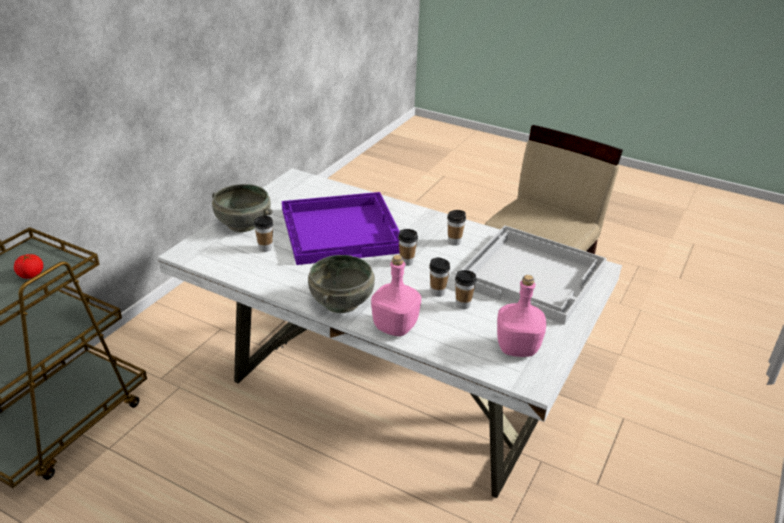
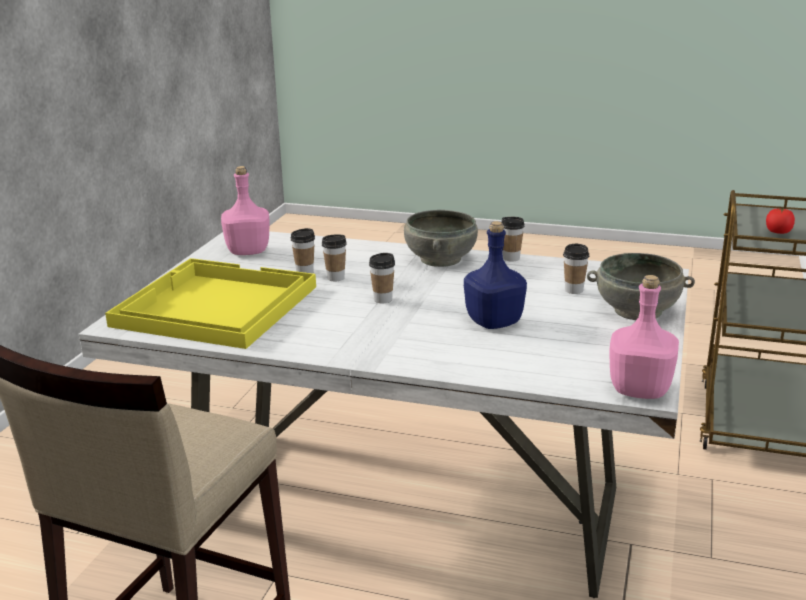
camera: 170 degrees right, 10 degrees down
(342, 229) = (493, 322): purple tray -> blue bottle
(395, 326) = (374, 250): pink bottle -> pink bottle (640, 390)
(454, 242) = (322, 329): cup -> cup (511, 258)
(533, 275) = (214, 306): white tray -> yellow tray

